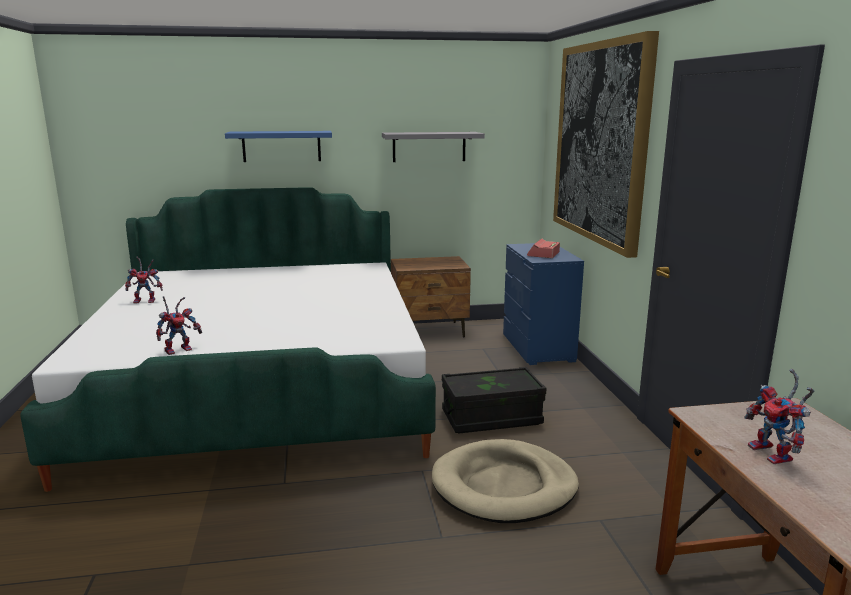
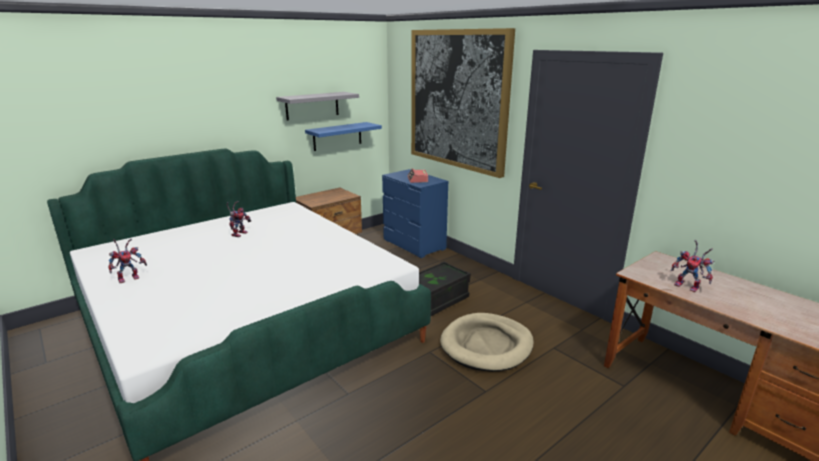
camera: 30 degrees left, 5 degrees up
(179, 349) = (235, 315): toy robot -> toy robot (239, 233)
(281, 146) = (193, 115): blue shelf -> blue shelf (337, 136)

